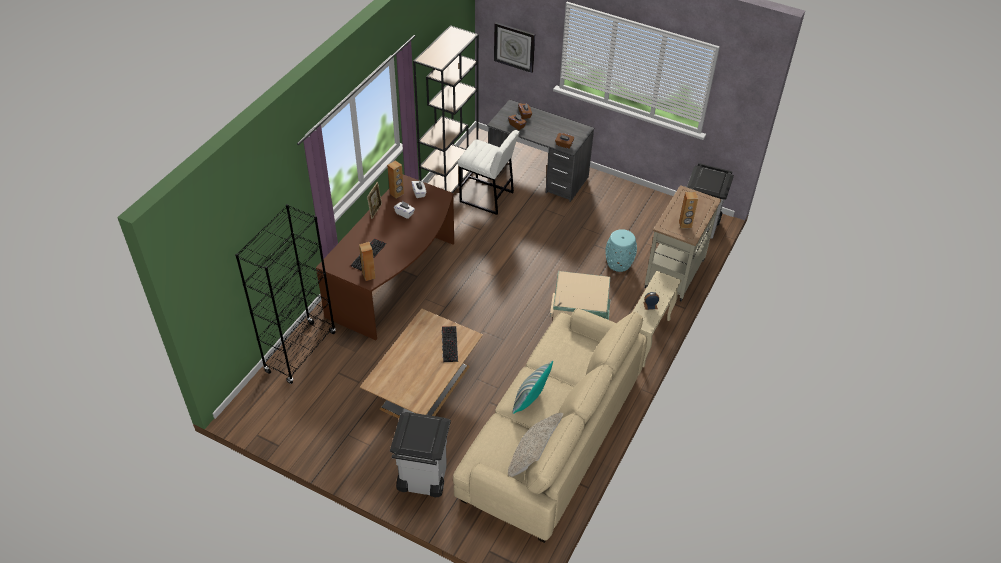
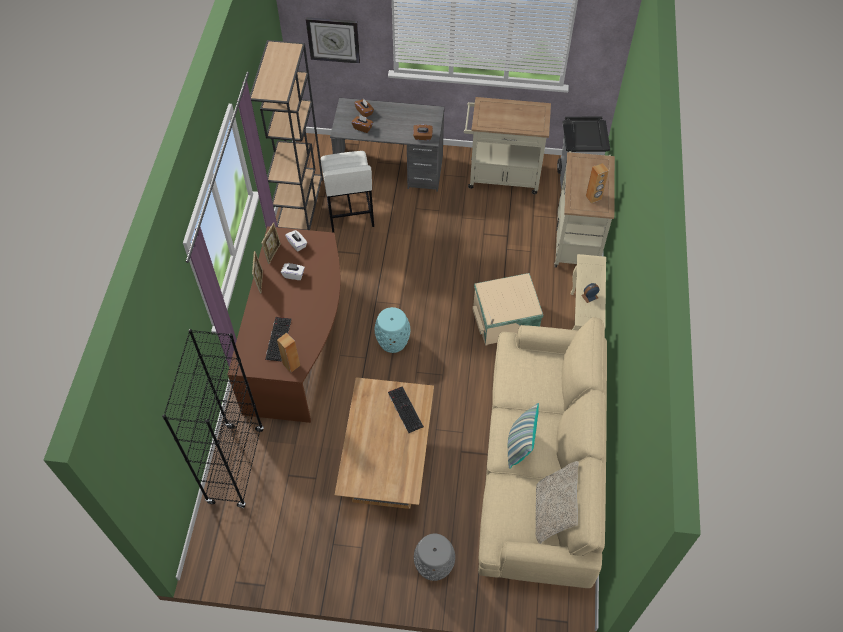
camera: 20 degrees left, 10 degrees up
(397, 194) = (273, 253): brown speaker -> picture frame
(422, 479) = (434, 565): grey trash can -> grey stool
(488, 197) = (350, 213): white chair -> white chair turned 75 degrees clockwise
(619, 263) = (517, 248): turquoise stool -> turquoise stool (393, 341)
(632, 205) = (501, 176): none -> beige cart

